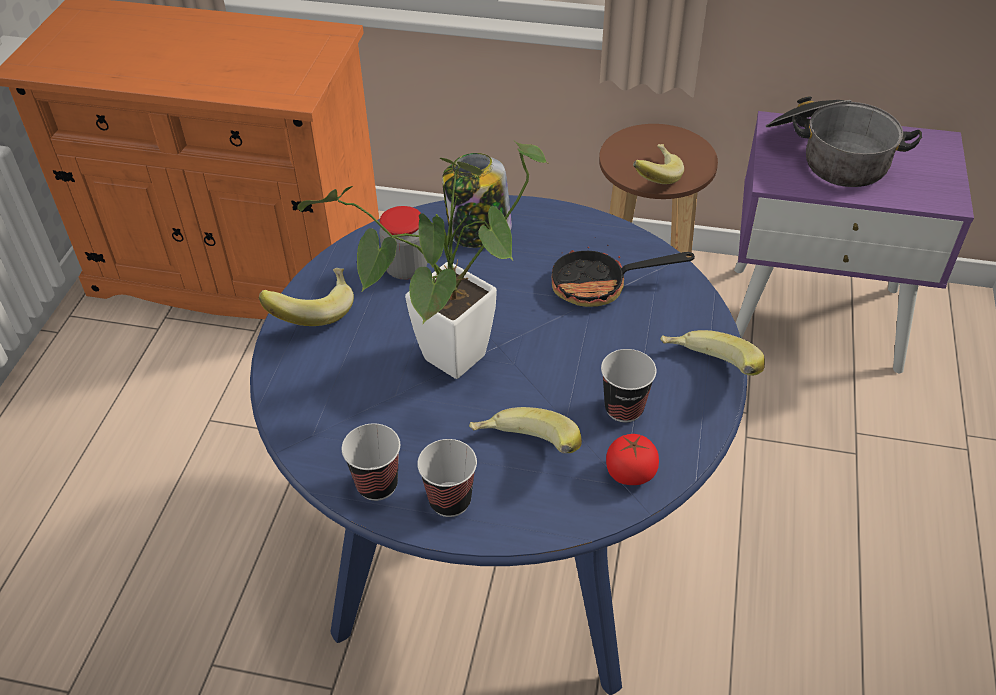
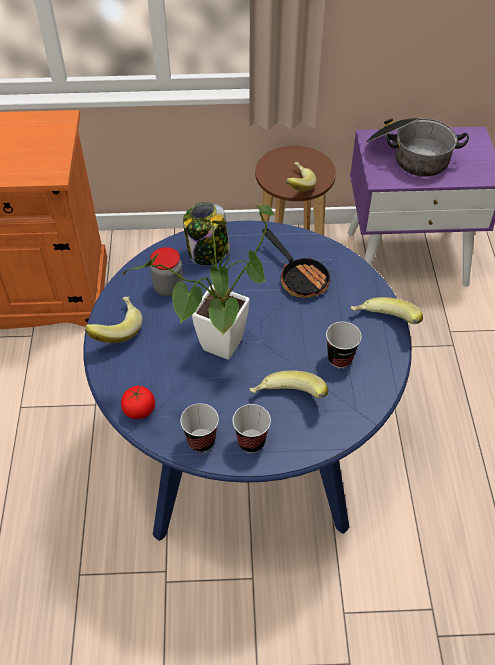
camera: 15 degrees left, 5 degrees up
(600, 285) = (299, 277): frying pan -> frying pan turned 105 degrees counterclockwise
(630, 473) = (356, 400): tomato -> tomato (139, 410)

